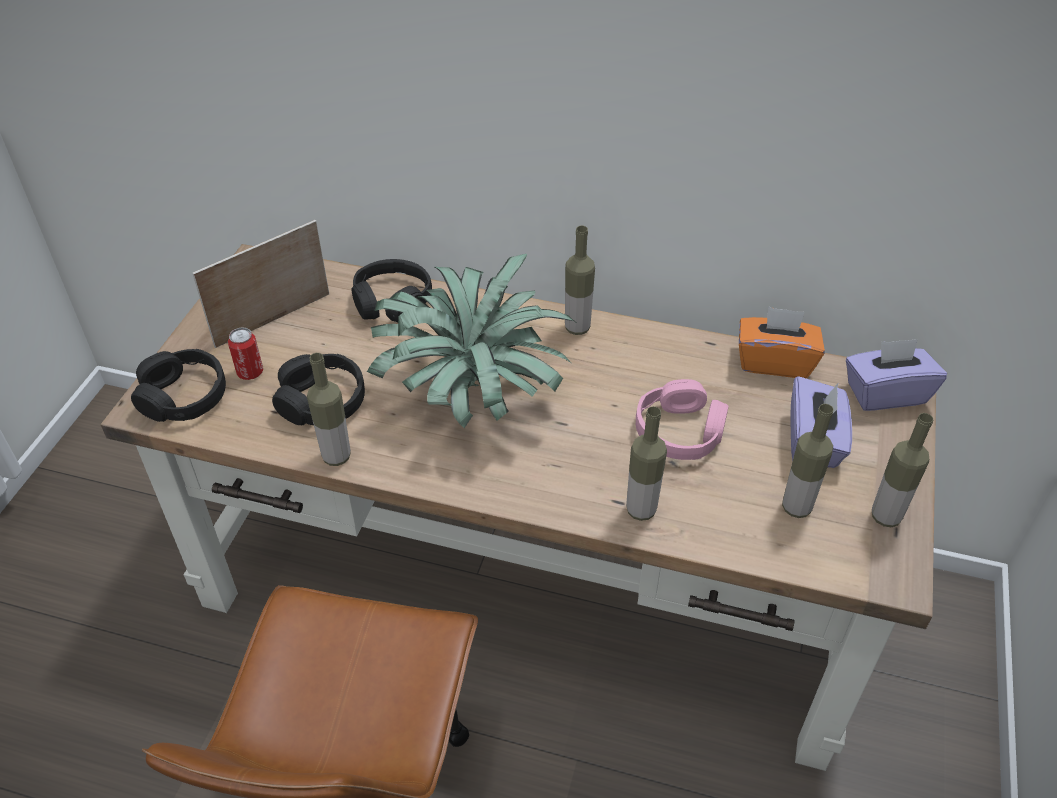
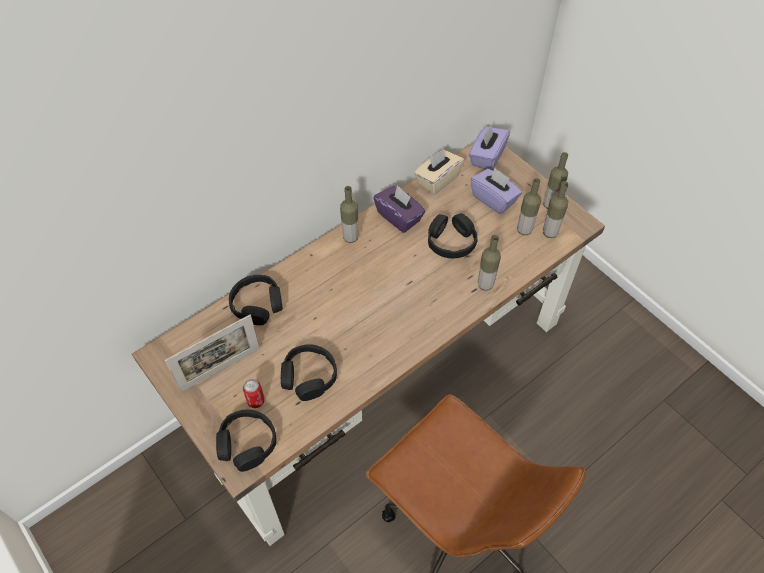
camera: 55 degrees left, 10 degrees up
(273, 320) = (220, 369): picture frame -> picture frame turned 120 degrees counterclockwise
(336, 456) = (355, 389): bottle -> bottle (550, 233)
(475, 391) = (359, 305): potted plant -> none
(663, 356) = (399, 217): none -> purple tissue box
(679, 432) = (451, 241): pink headphones -> black headphones
(774, 362) = (437, 180): orange tissue box -> beige tissue box

